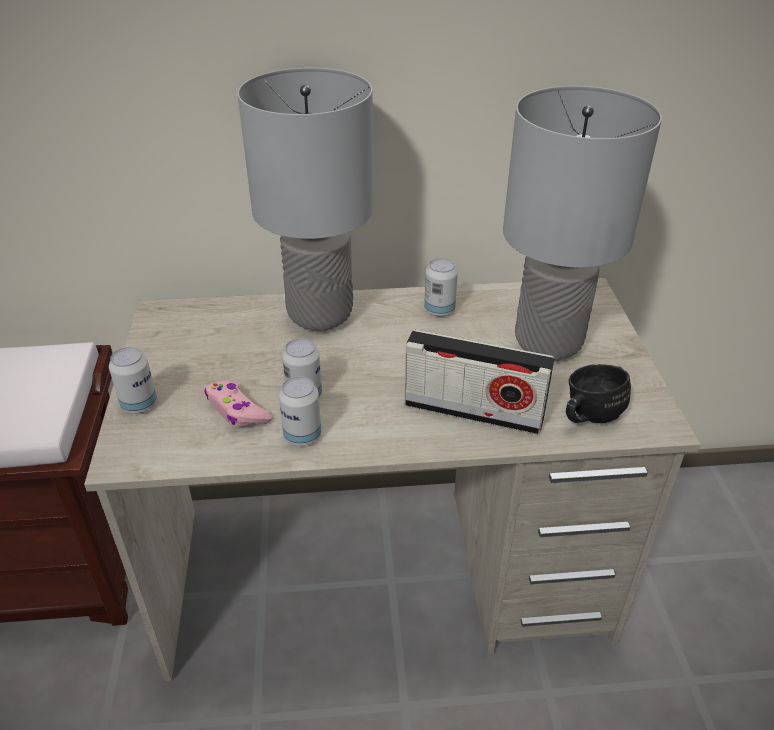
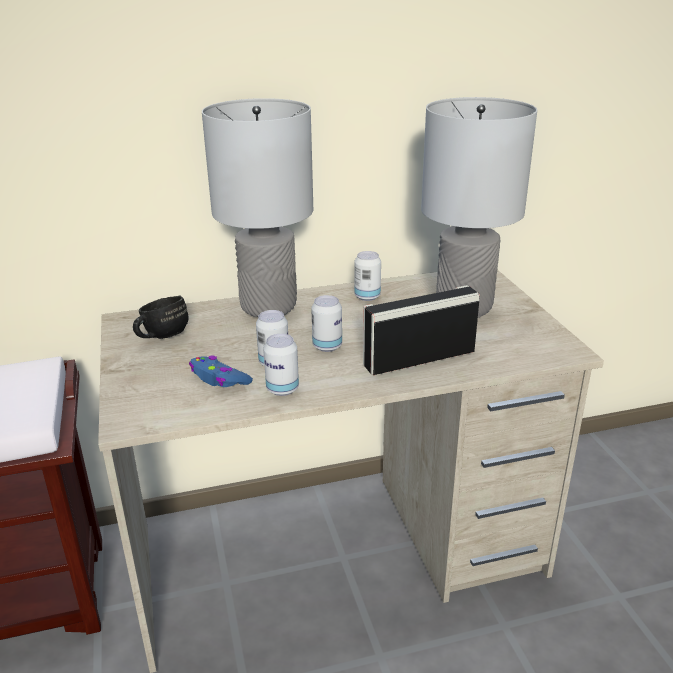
camera: 10 degrees left, 10 degrees down
(139, 405) = (129, 384): can -> can (327, 346)
(237, 411) = (219, 379): pink game controller -> blue game controller
(473, 411) = (419, 358): radio -> radio turned 150 degrees clockwise
(587, 415) = (510, 351): black mug -> black mug (160, 337)

